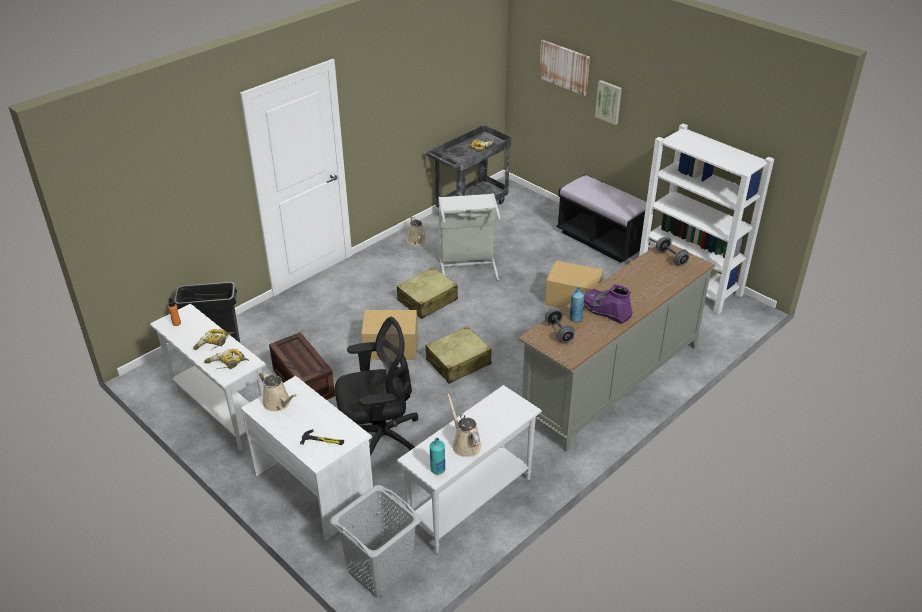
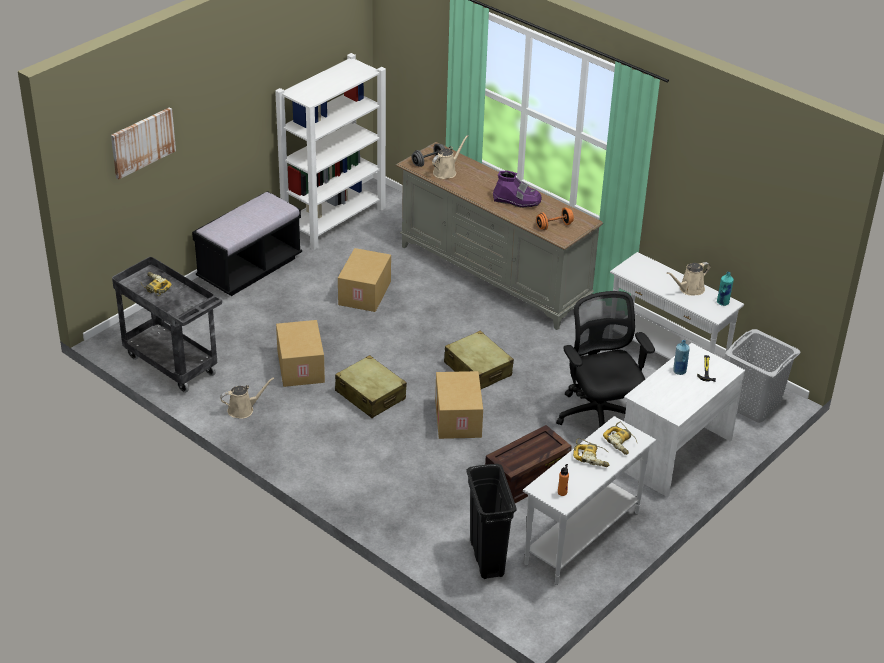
camera: 95 degrees left, 0 degrees up
(278, 403) = (666, 402): beige watering can -> beige watering can (446, 172)
(468, 265) = (299, 366): grey laundry basket -> cardboard box
(559, 332) = (554, 226): grey dumbbell -> orange dumbbell
(575, 318) = (532, 217): blue bottle -> blue bottle (679, 371)
(605, 310) = (517, 201): purple boot -> purple boot turned 105 degrees counterclockwise
(609, 102) = (198, 135): picture -> none

